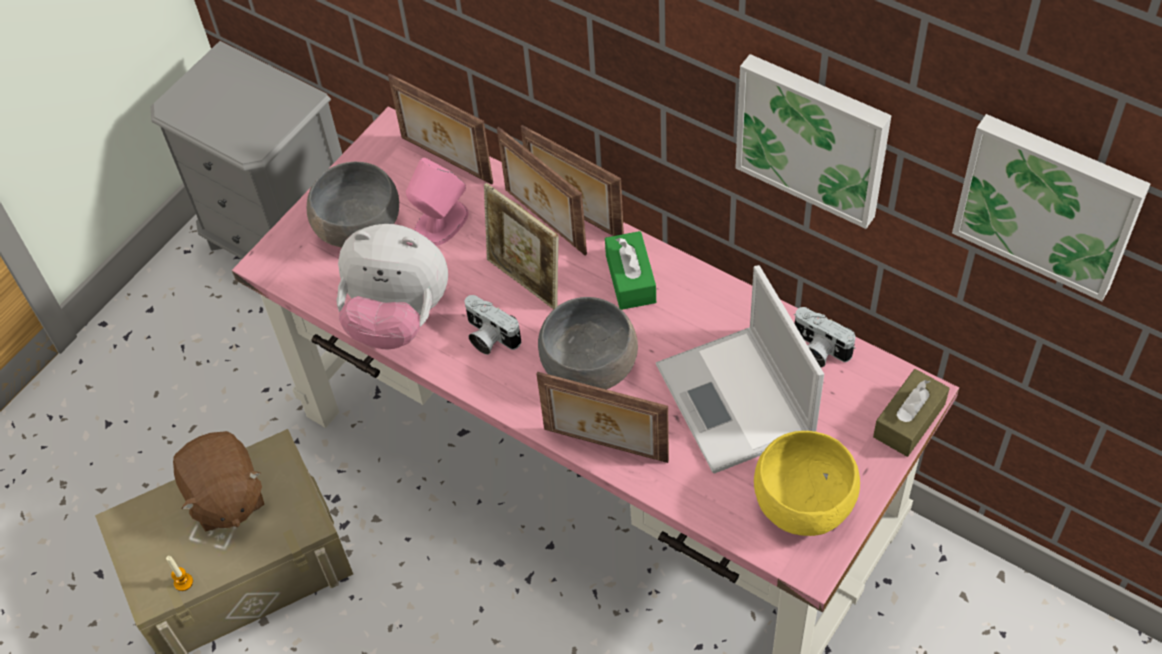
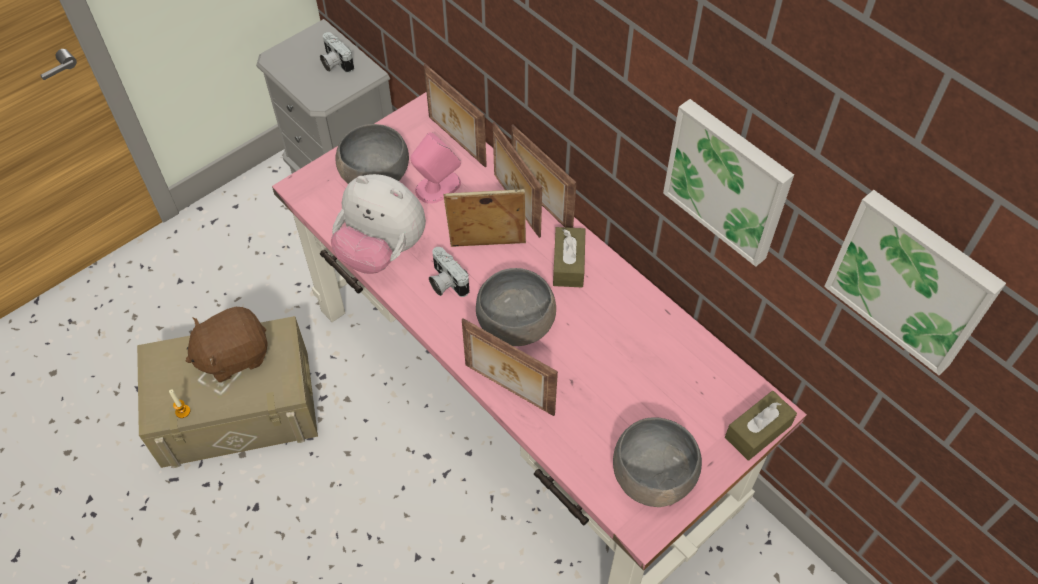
camera: 10 degrees right, 0 degrees up
(225, 497) = (233, 355): brown plush toy -> brown plush toy turned 75 degrees clockwise
(525, 281) = (487, 247): picture frame -> picture frame turned 120 degrees clockwise
(630, 279) = (568, 264): green tissue box -> brown tissue box
(737, 401) = (623, 381): laptop -> none
(803, 502) = (652, 476): yellow bowl -> grey bowl
(817, 349) = (700, 355): camera -> camera (335, 63)

